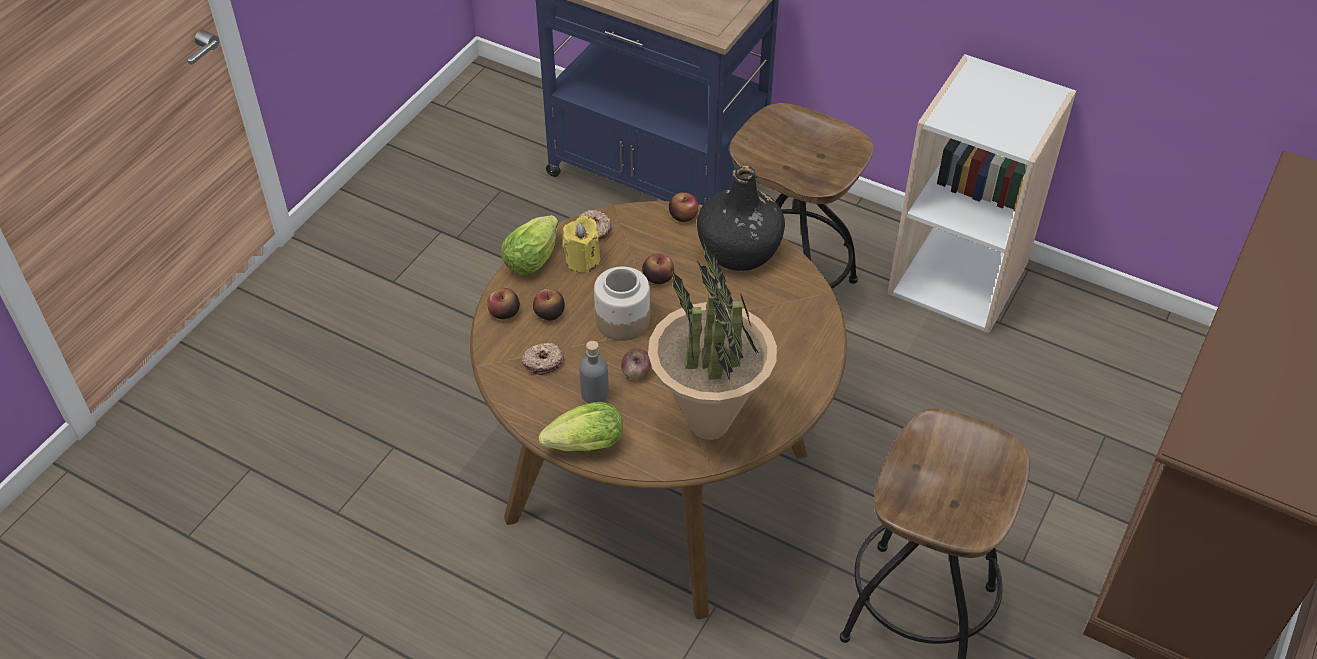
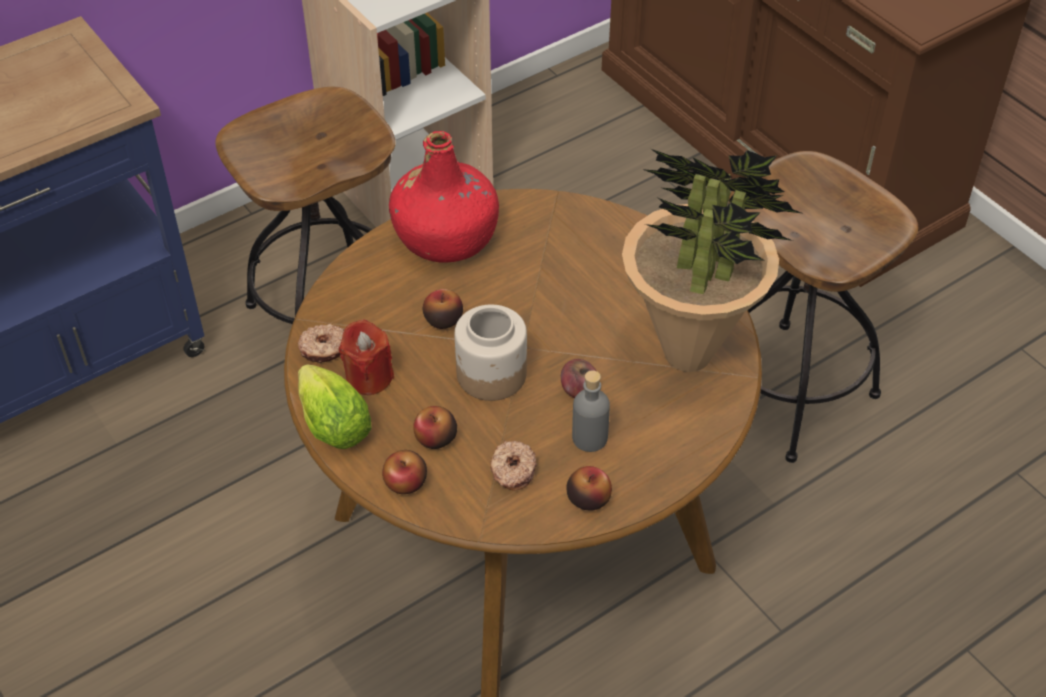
camera: 65 degrees left, 0 degrees up
(581, 446) = (662, 477): lettuce -> none
(582, 260) = (369, 377): yellow candle -> red candle
(683, 215) = (359, 263): apple -> apple (588, 498)
(740, 249) = (446, 236): black bottle -> red bottle

